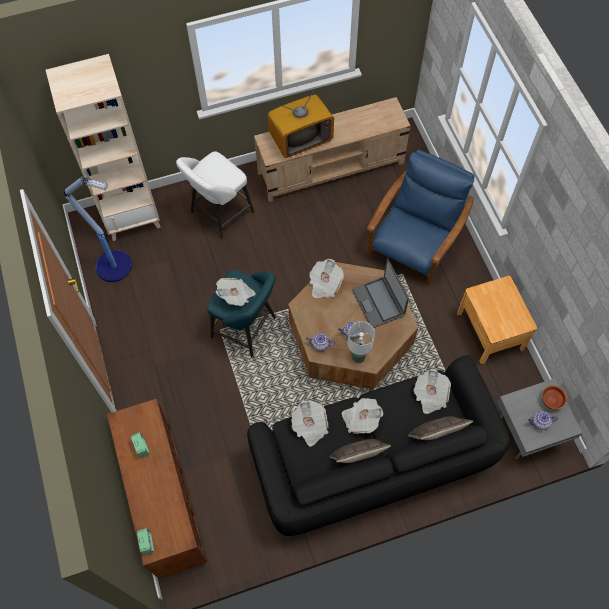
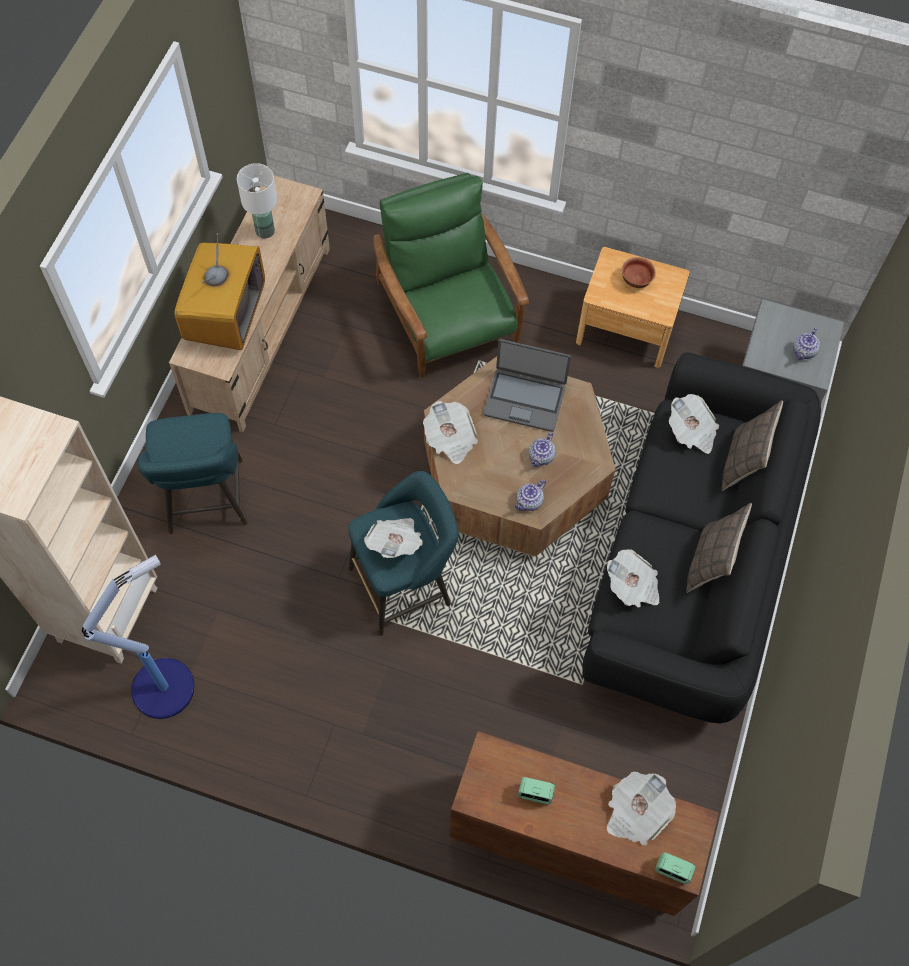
camera: 55 degrees left, 0 degrees up
(219, 214) = (206, 502): white stool -> turquoise stool
(358, 357) = (578, 473): white table lamp -> white table lamp (265, 231)
(361, 419) = (664, 524): newspaper -> newspaper (635, 812)
(415, 242) = (448, 316): blue armchair -> green armchair
(551, 401) = (787, 321): bowl -> bowl (636, 280)

